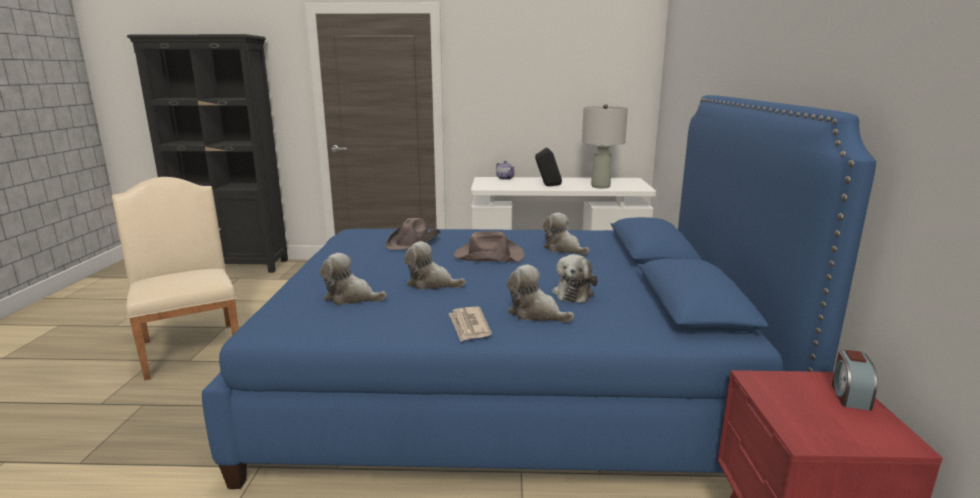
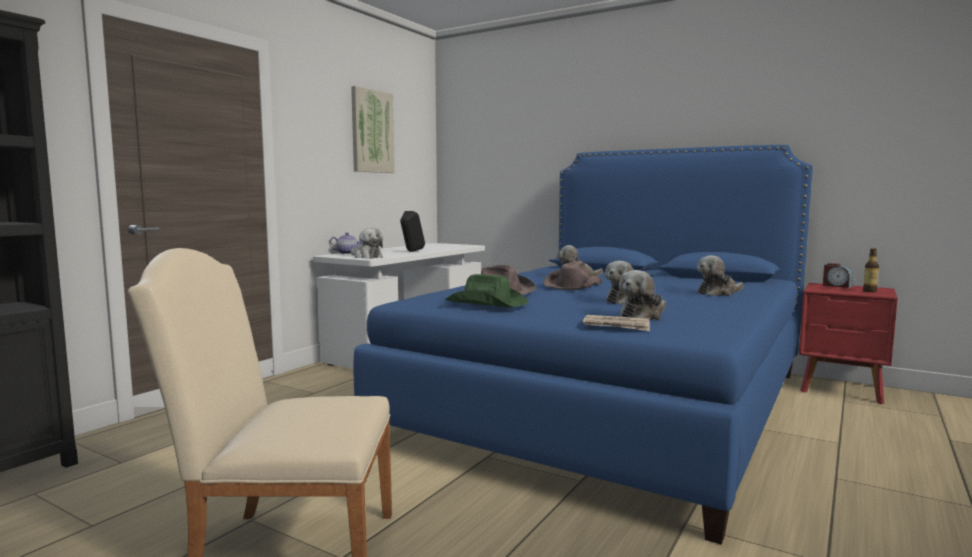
camera: 60 degrees left, 10 degrees down
(351, 248) = (487, 304): none -> green hat
(469, 326) = (735, 302): newspaper -> newspaper (617, 326)
(557, 66) = (372, 131): none -> picture
(573, 293) = (681, 285): plush toy -> plush toy (366, 257)
(600, 186) = (443, 247): grey table lamp -> none
(833, 427) = (869, 291): none -> bottle

